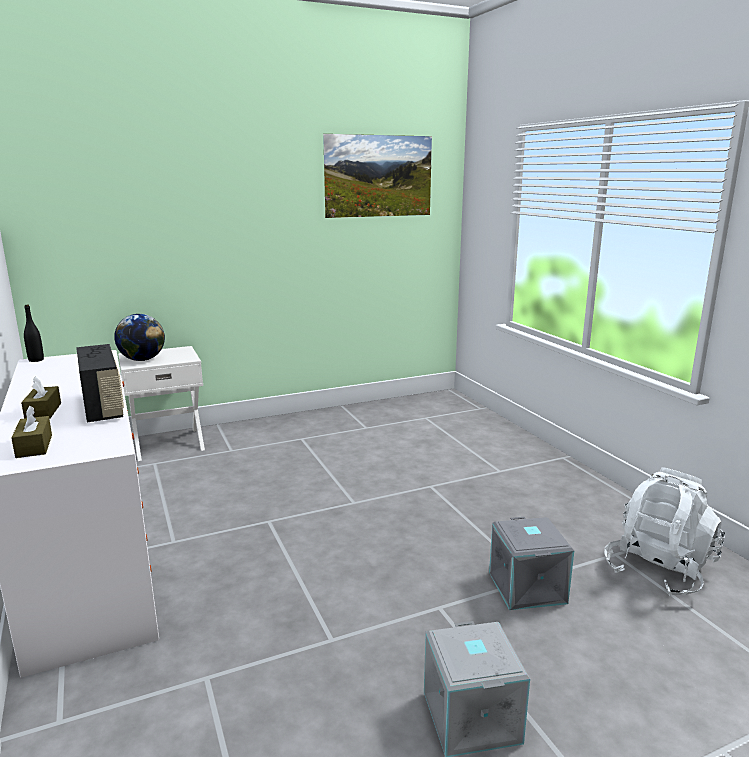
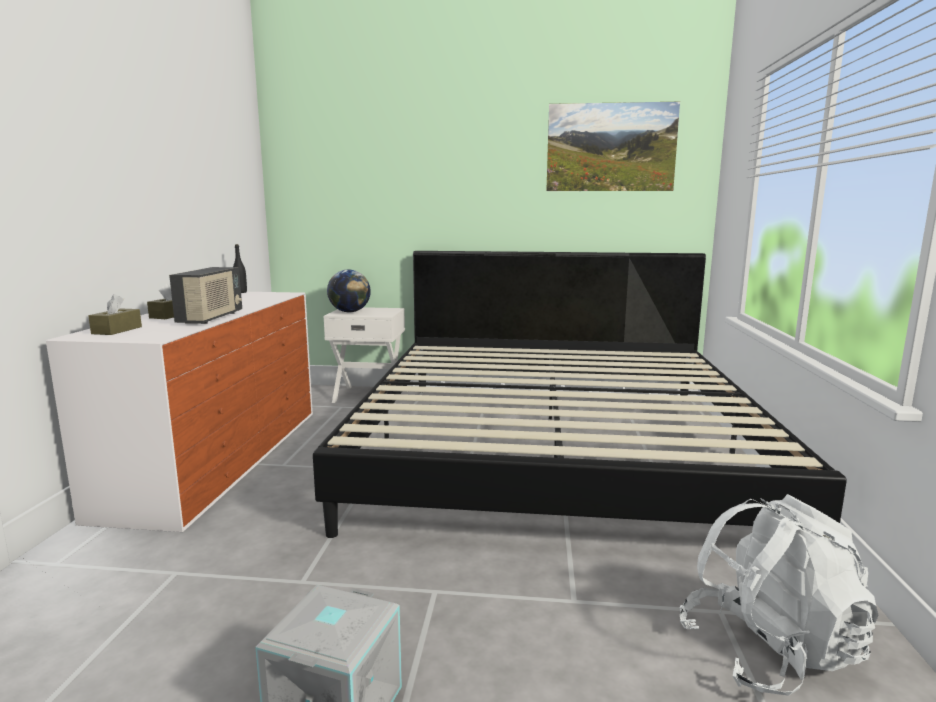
camera: 30 degrees right, 5 degrees down
(398, 461) = (554, 449): none -> bed
(528, 588) = (557, 608): grey storage box -> none

